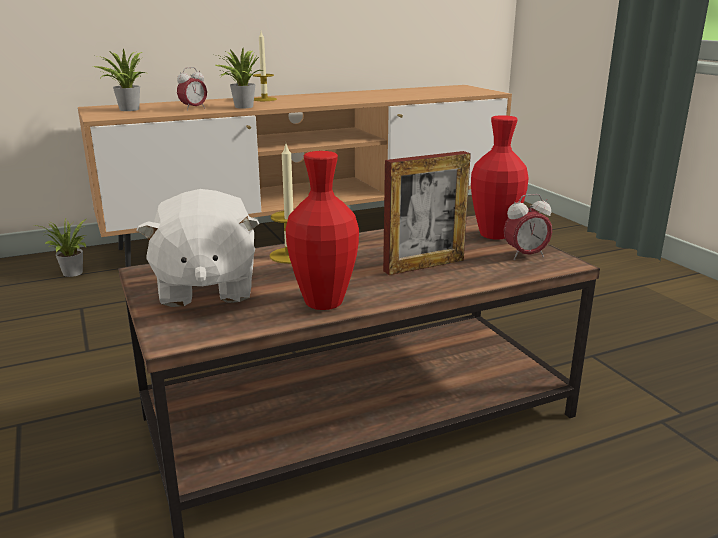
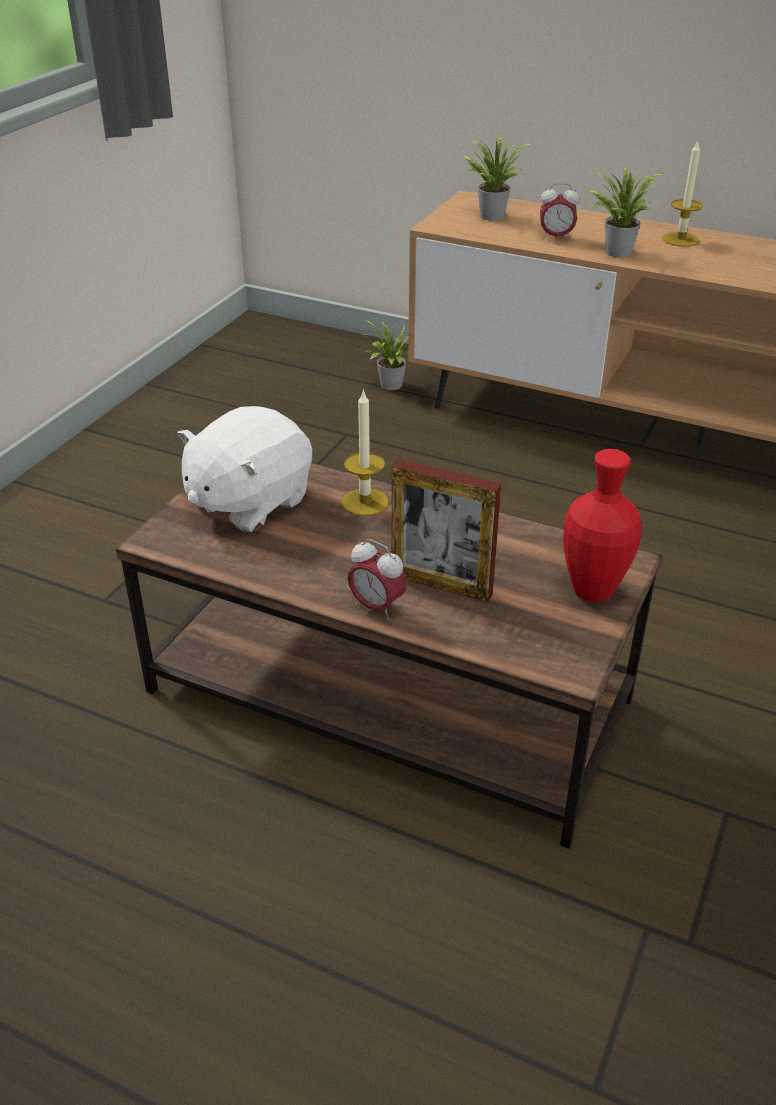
camera: 50 degrees right, 15 degrees up
(323, 303) = (289, 572): red vase -> none
(525, 256) = (557, 636): alarm clock -> alarm clock (376, 607)

